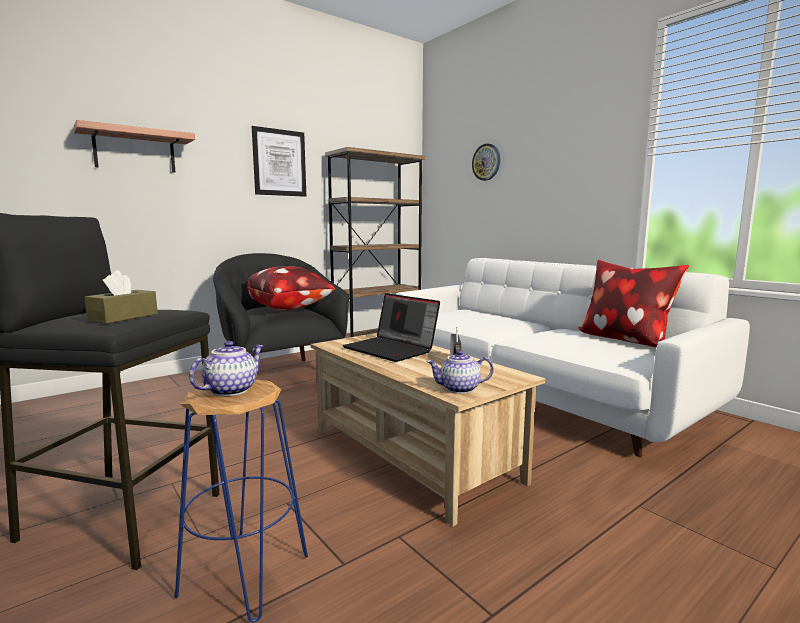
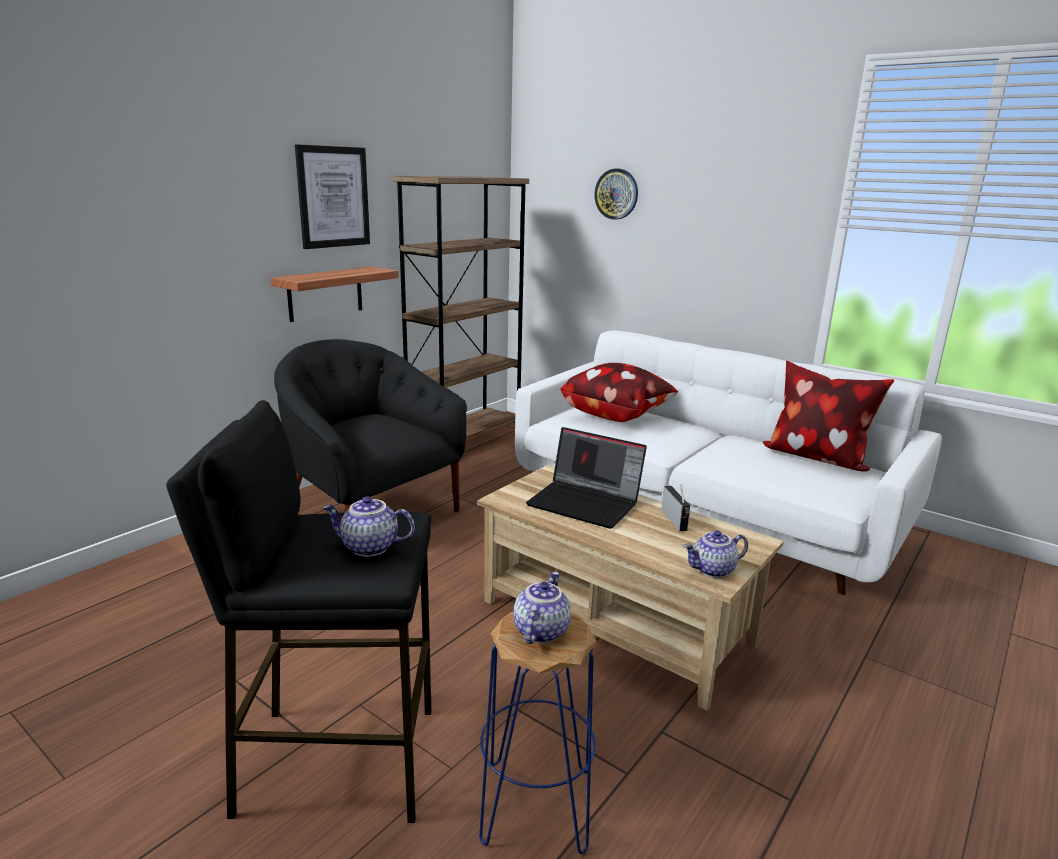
camera: 15 degrees left, 10 degrees up
(123, 317) = (369, 548): brown tissue box -> teapot
(135, 151) = (136, 202): shelf -> shelf (325, 293)
(290, 308) = (387, 425): pillow -> pillow (616, 415)

